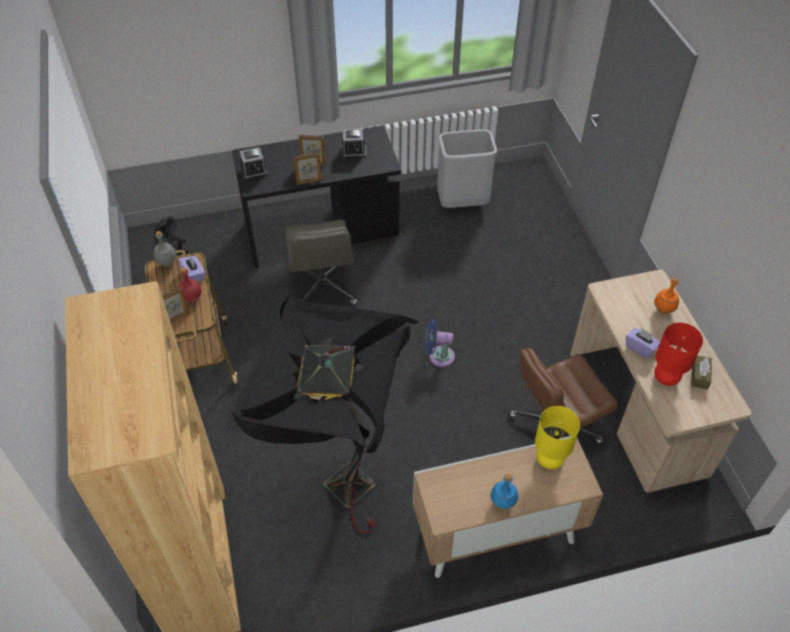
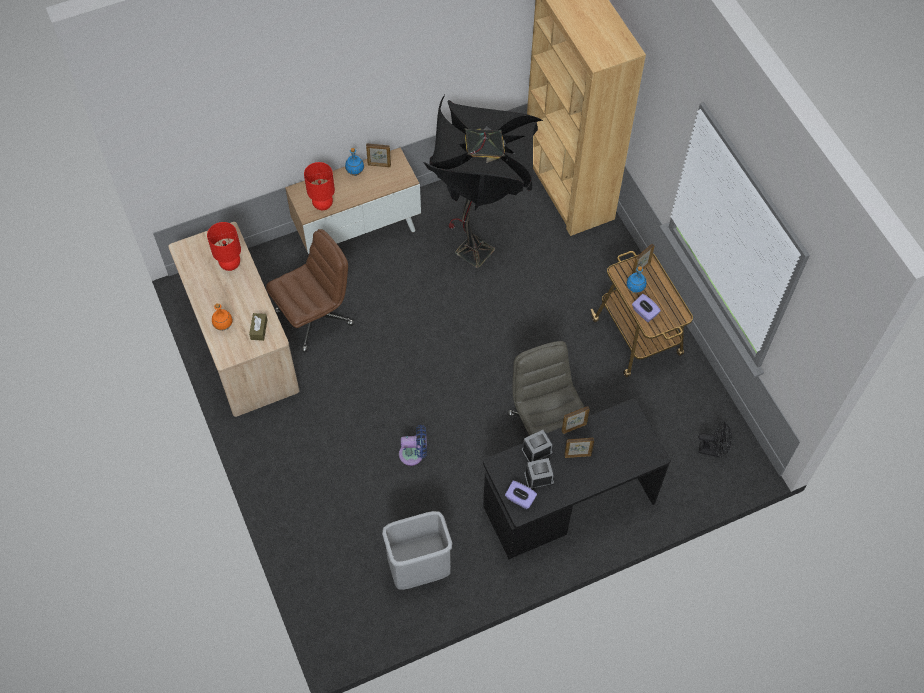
camera: 170 degrees right, 10 degrees up
(167, 263) = (673, 321): grey bottle -> none
(192, 300) = (634, 289): red bottle -> blue bottle
(254, 171) = (635, 433): alarm clock -> alarm clock (536, 451)
(438, 356) = (420, 371): blue fan -> blue fan (414, 454)
(467, 509) = (379, 165): none -> picture frame
(549, 460) = (322, 204): yellow table lamp -> red table lamp
(640, 348) = (248, 287): purple tissue box -> purple tissue box (520, 499)
(699, 376) = (203, 269): brown tissue box -> brown tissue box (259, 329)

